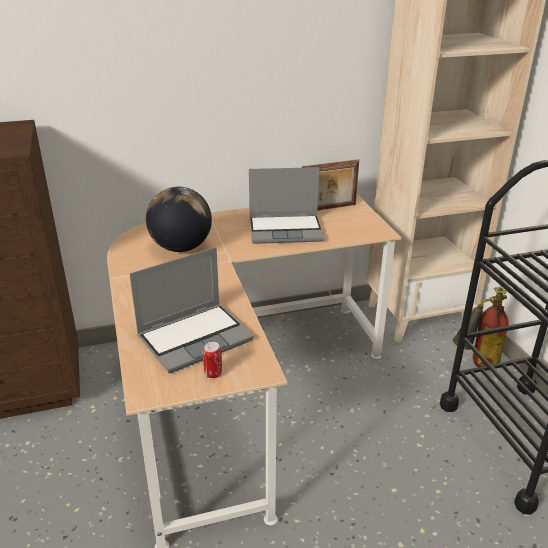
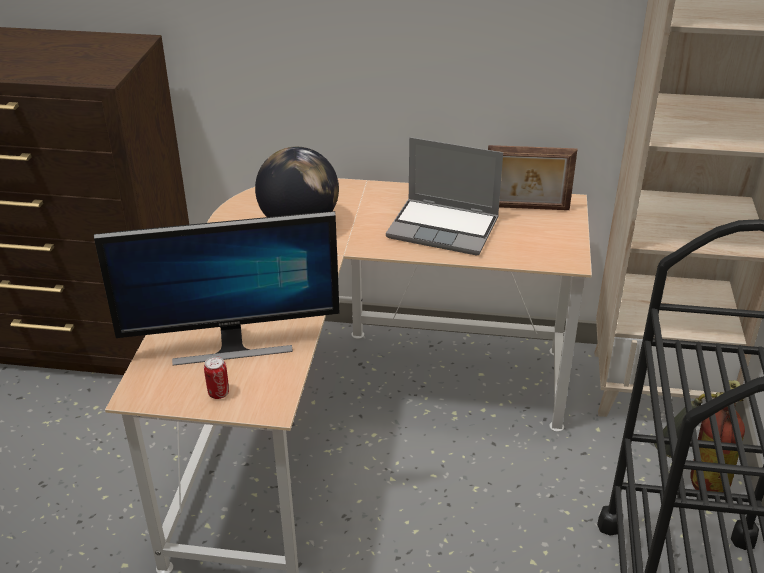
camera: 25 degrees right, 5 degrees up
(195, 337) = (232, 344): laptop -> monitor

